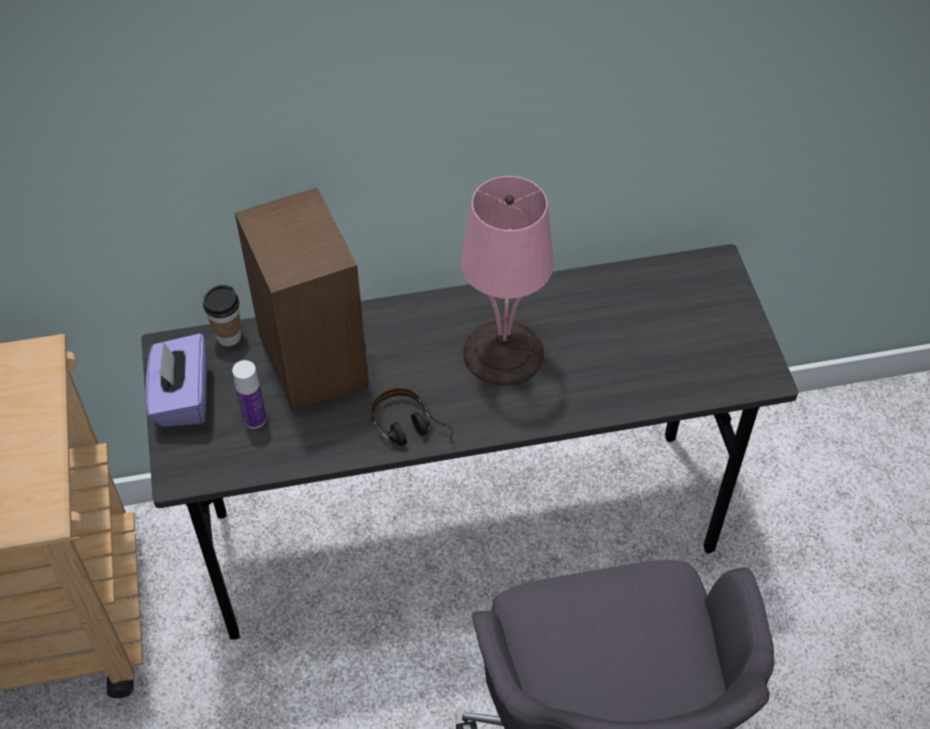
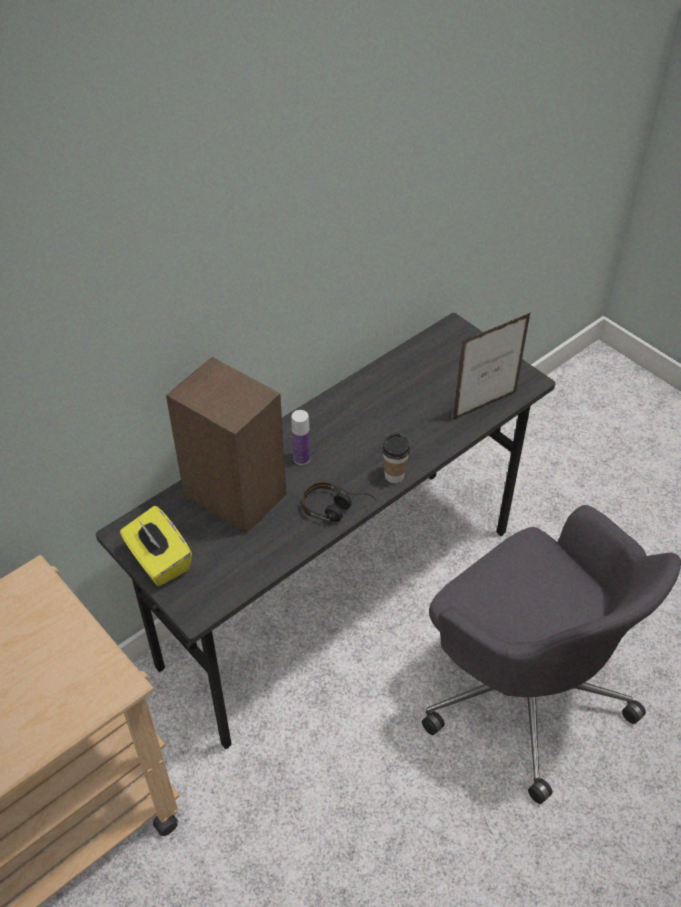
camera: 30 degrees left, 5 degrees down
(182, 398) = (159, 561): purple tissue box -> yellow tissue box
(228, 336) = (162, 506): cup -> cup (394, 476)
(254, 419) = (223, 551): bottle -> bottle (301, 458)
(504, 354) = (361, 436): pink table lamp -> none
(682, 383) = (485, 406): none -> picture frame

